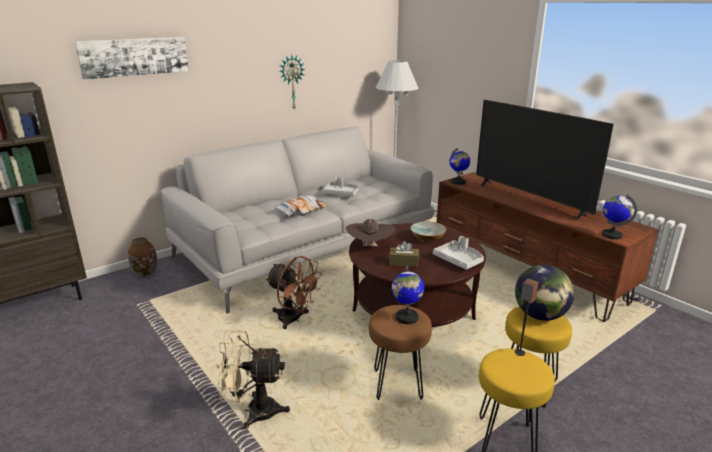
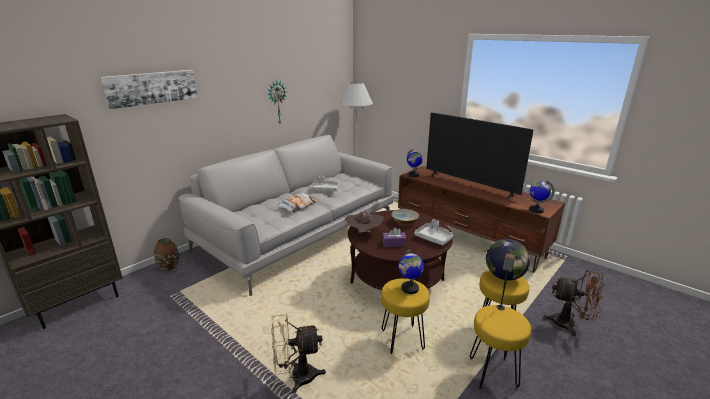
camera: 10 degrees left, 0 degrees up
(294, 320) = (306, 295): brown fan -> brown fan (570, 324)
(398, 385) = (403, 340): brown stool -> yellow stool
(403, 262) = (394, 243): brown tissue box -> purple tissue box

